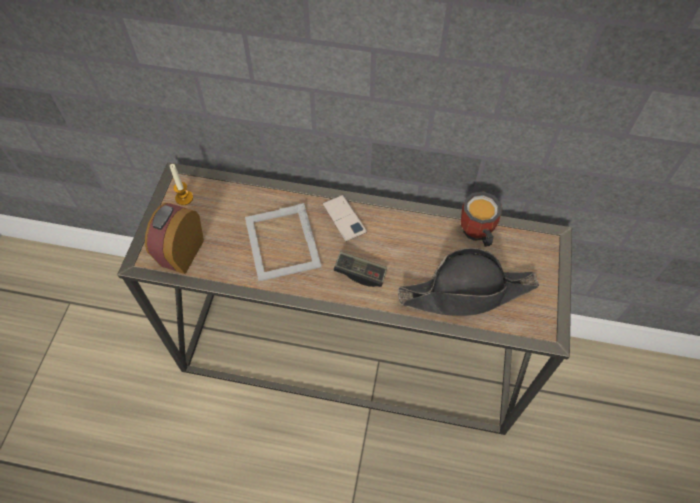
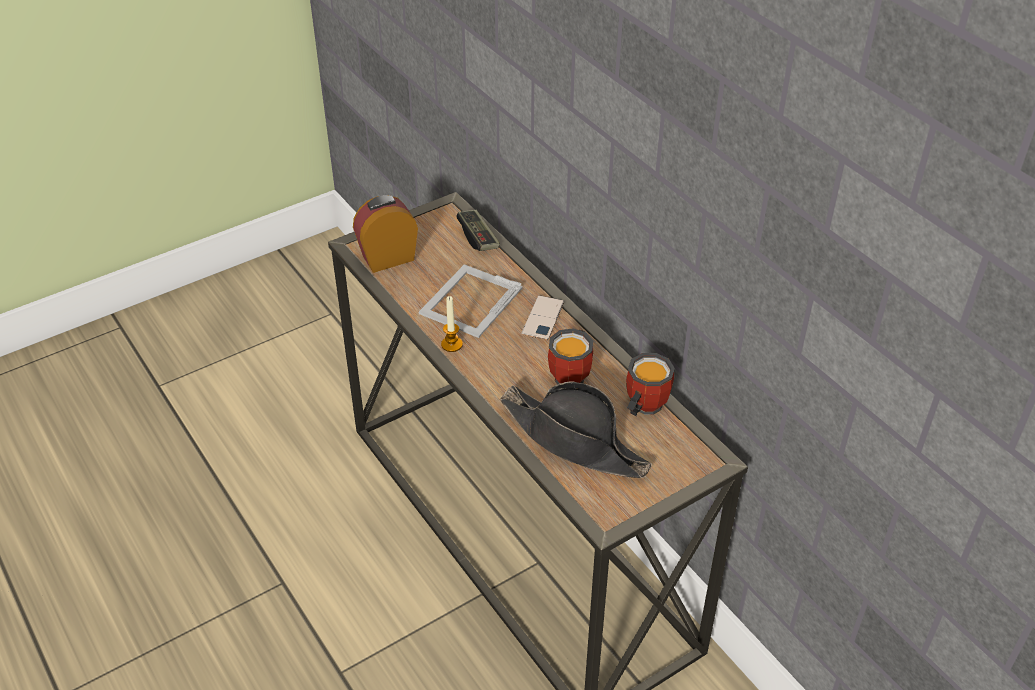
camera: 45 degrees right, 15 degrees down
(184, 198) = (437, 224): candle -> candle (451, 344)
(360, 273) = (504, 364): game controller -> game controller (478, 237)
(411, 245) = (574, 375): none -> mug

